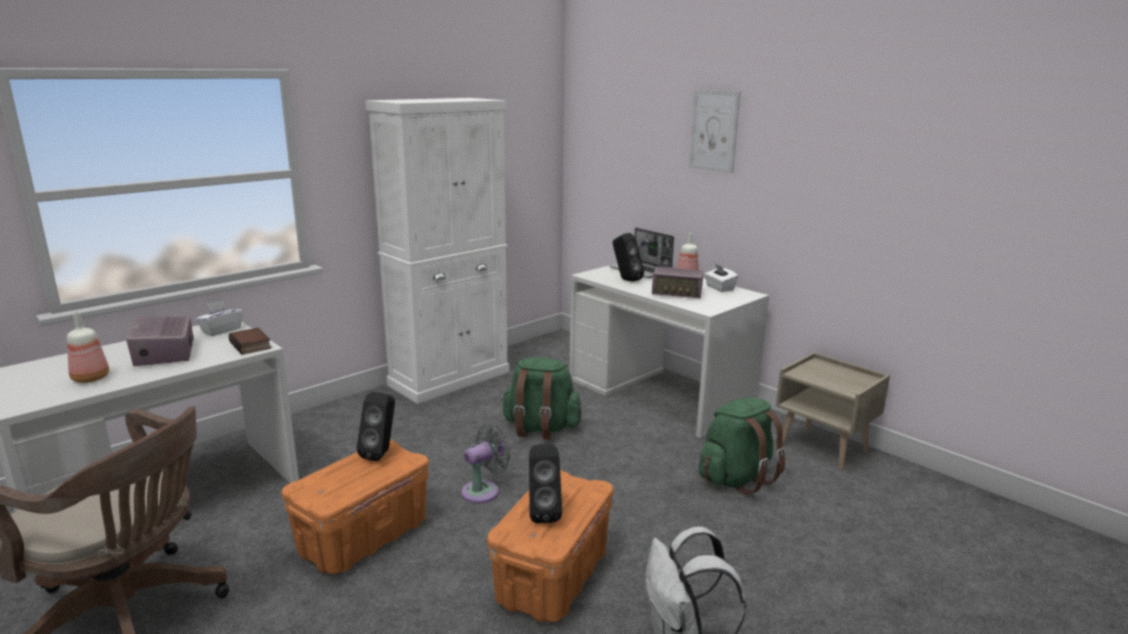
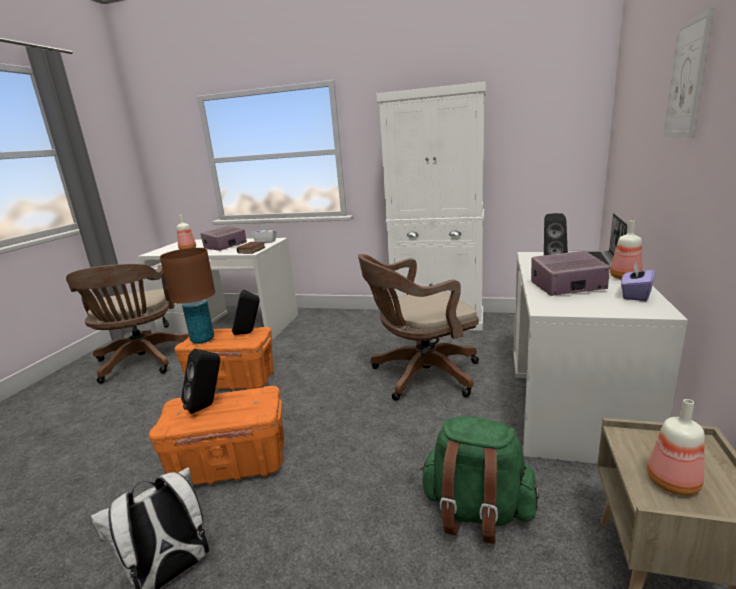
camera: 60 degrees right, 0 degrees up
(340, 487) = (202, 339): none -> brown table lamp
(484, 491) = (314, 392): grey fan -> none
(540, 428) = (420, 375): green backpack -> brown office chair
(677, 293) = (566, 287): radio -> radio turned 105 degrees clockwise
(719, 288) = (635, 295): white tissue box -> purple tissue box
(842, 382) = (673, 484): none -> bottle

